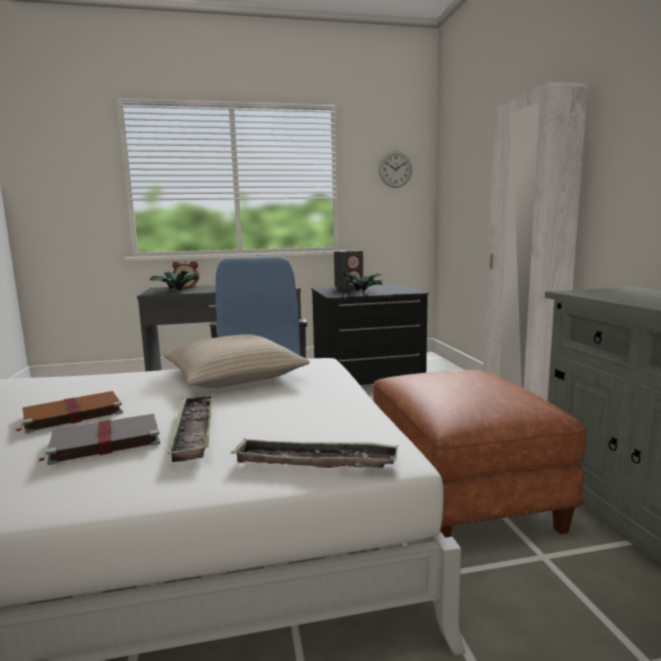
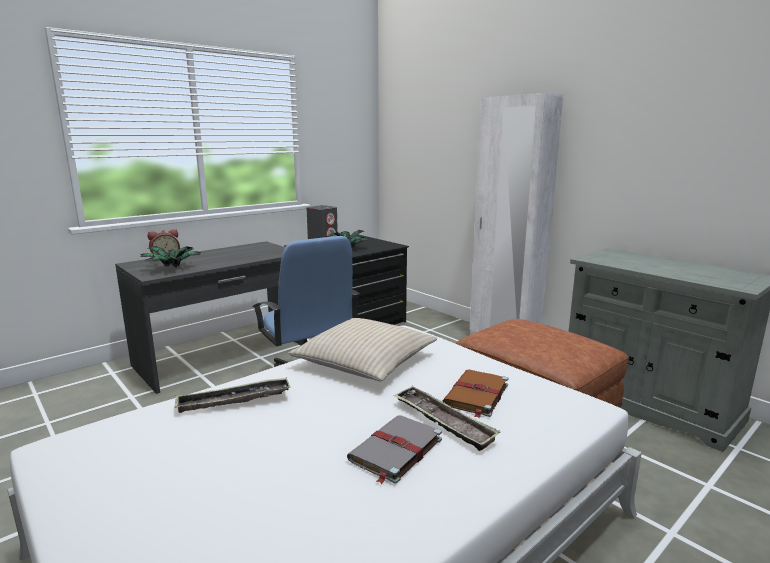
camera: 30 degrees left, 5 degrees up
(71, 414) = (307, 435): brown book -> brown book (476, 395)
(315, 462) = (559, 422): tray -> tray (234, 400)
(395, 169) = (347, 123): wall clock -> none

